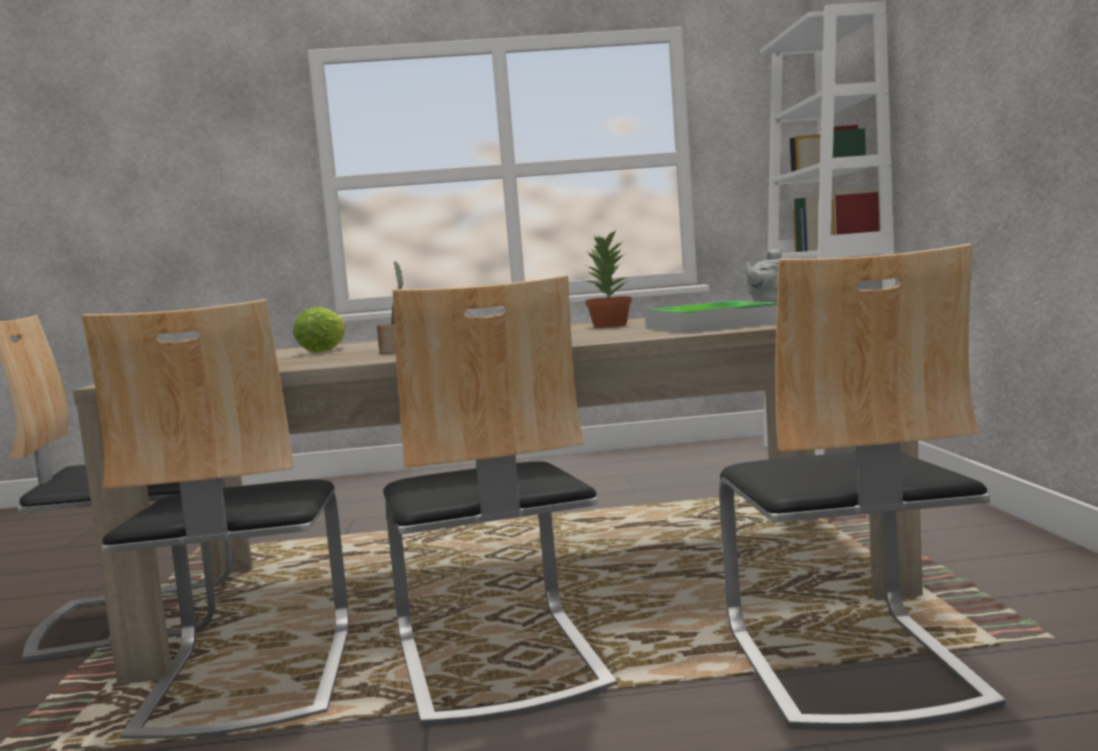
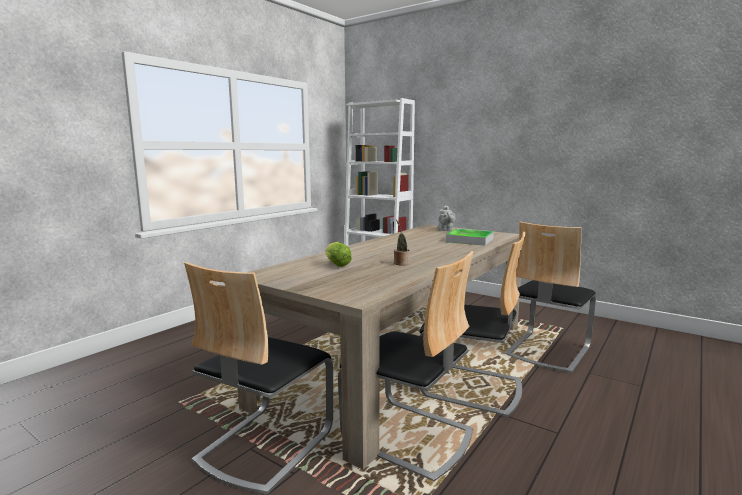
camera: 50 degrees left, 5 degrees up
(610, 326) = (413, 240): potted plant -> none
(849, 664) = (547, 350): chair -> chair turned 90 degrees clockwise

